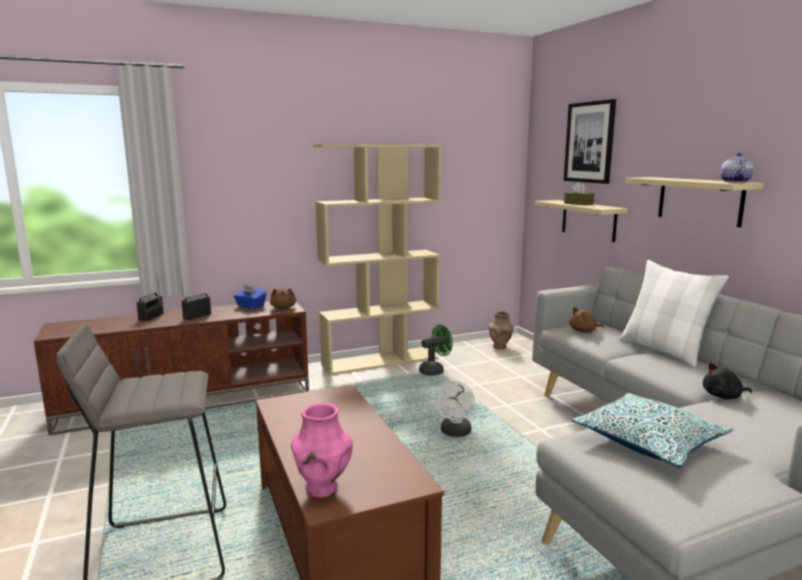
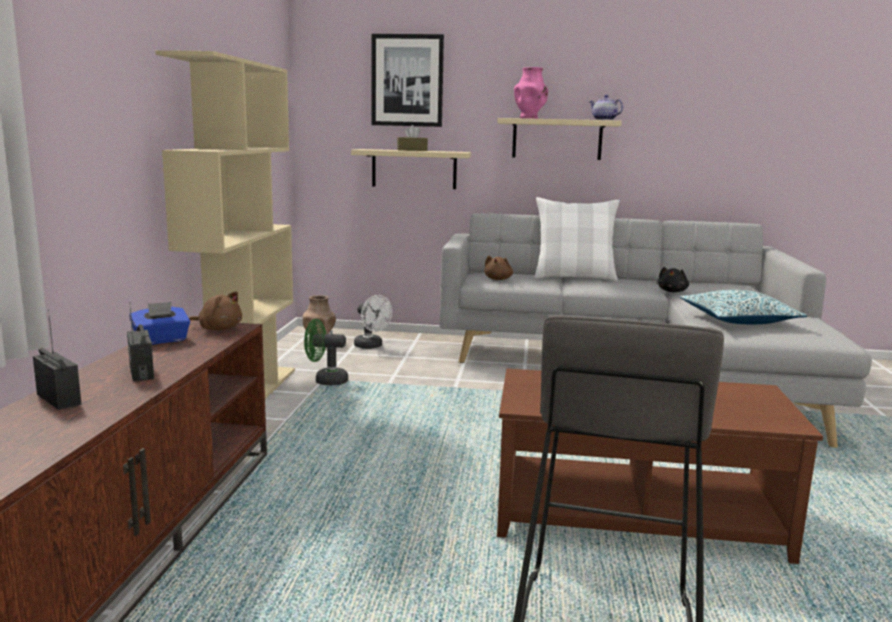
camera: 60 degrees left, 0 degrees up
(322, 488) = (756, 419): pink vase -> pink vase (529, 118)
(435, 370) = (325, 380): green fan -> green fan turned 90 degrees counterclockwise
(455, 433) = (488, 414): white fan -> white fan (371, 346)

